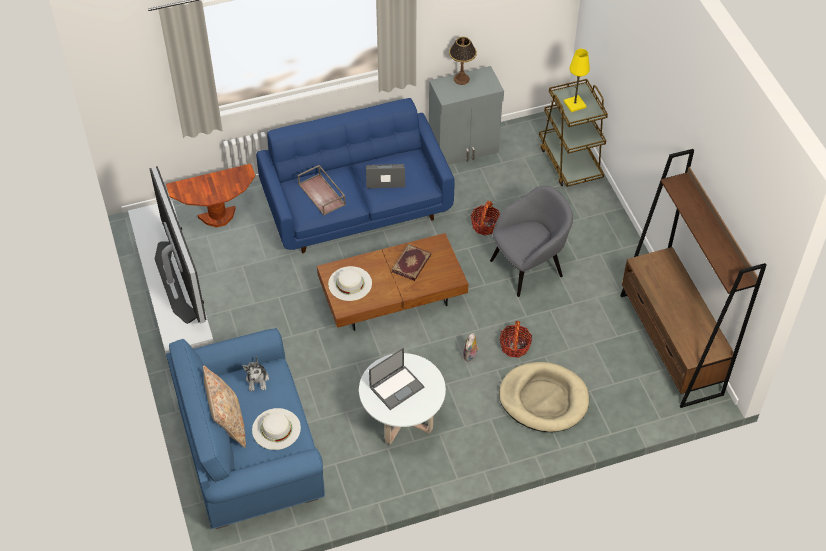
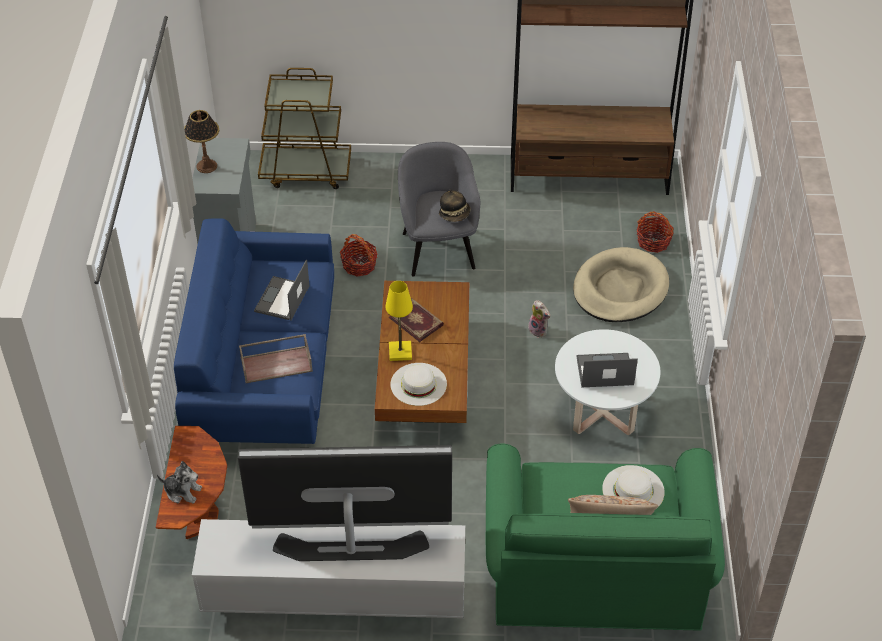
camera: 70 degrees left, 5 degrees down
(250, 450) = (594, 568): blue sofa -> green sofa
(257, 380) = (552, 492): plush toy -> plush toy (182, 491)
(397, 387) = (604, 371): laptop -> laptop turned 75 degrees counterclockwise
(515, 346) = (541, 291): basket -> basket (653, 242)
(523, 247) = (455, 214): none -> hat
(574, 104) = (299, 97): yellow table lamp -> yellow table lamp (400, 352)

